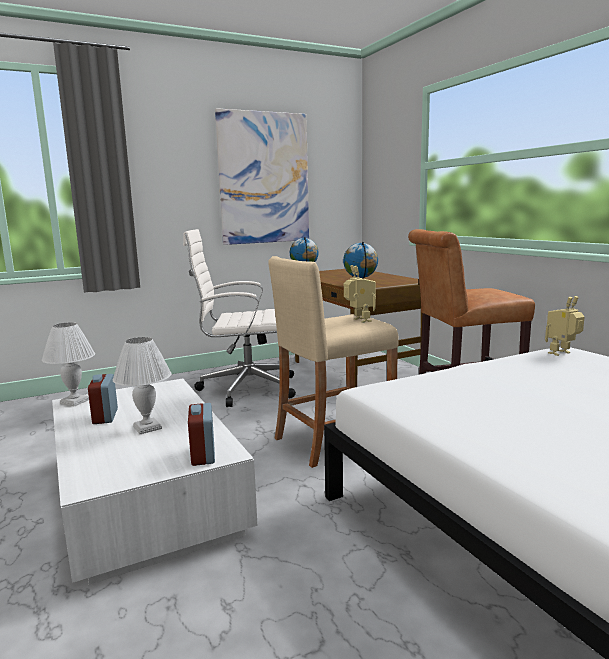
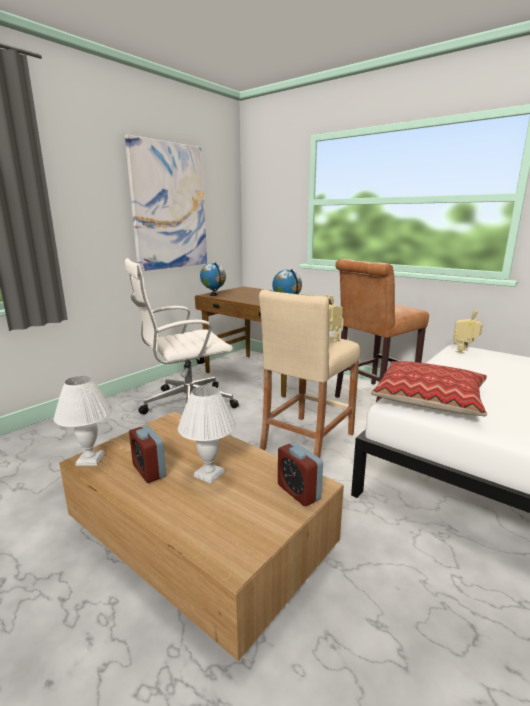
camera: 25 degrees left, 5 degrees up
(146, 495) = (200, 537): white coffee table -> brown coffee table
(420, 391) = (430, 398): none -> pillow

